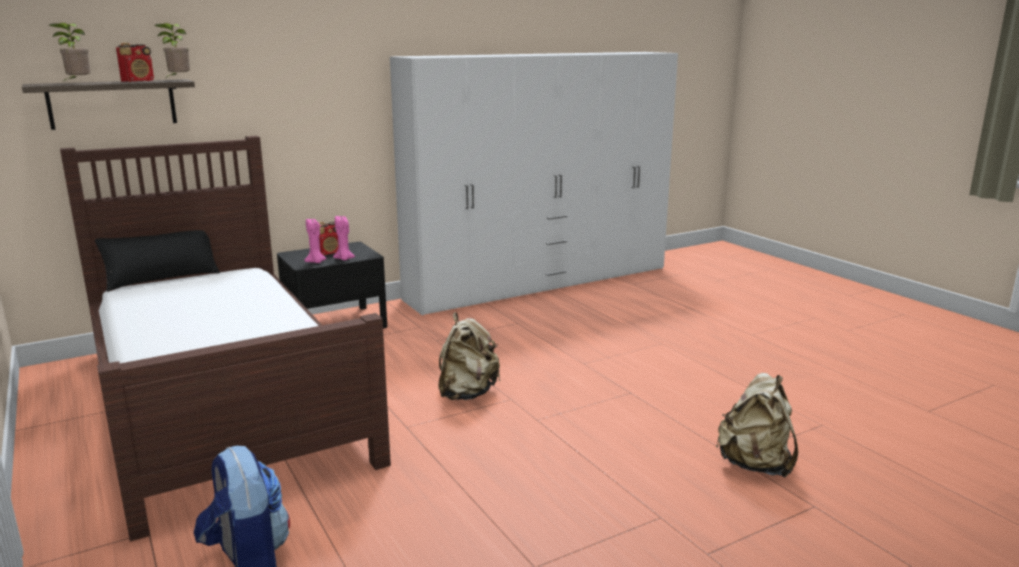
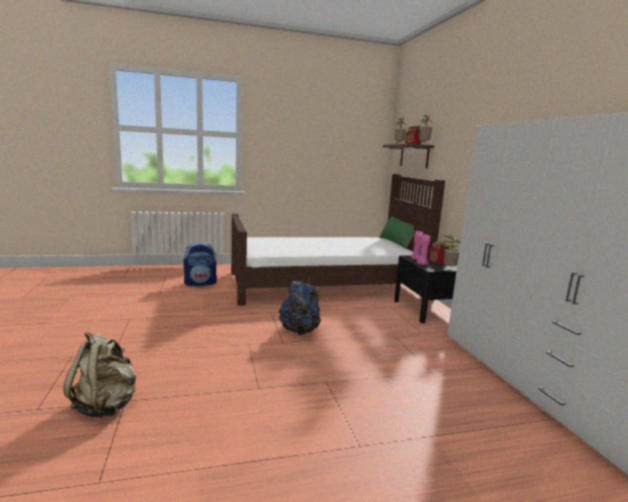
camera: 105 degrees right, 5 degrees down
(162, 279) = (396, 242): black pillow -> green pillow
(364, 249) = (448, 269): none -> potted plant
(467, 393) = (299, 331): beige backpack -> blue backpack

